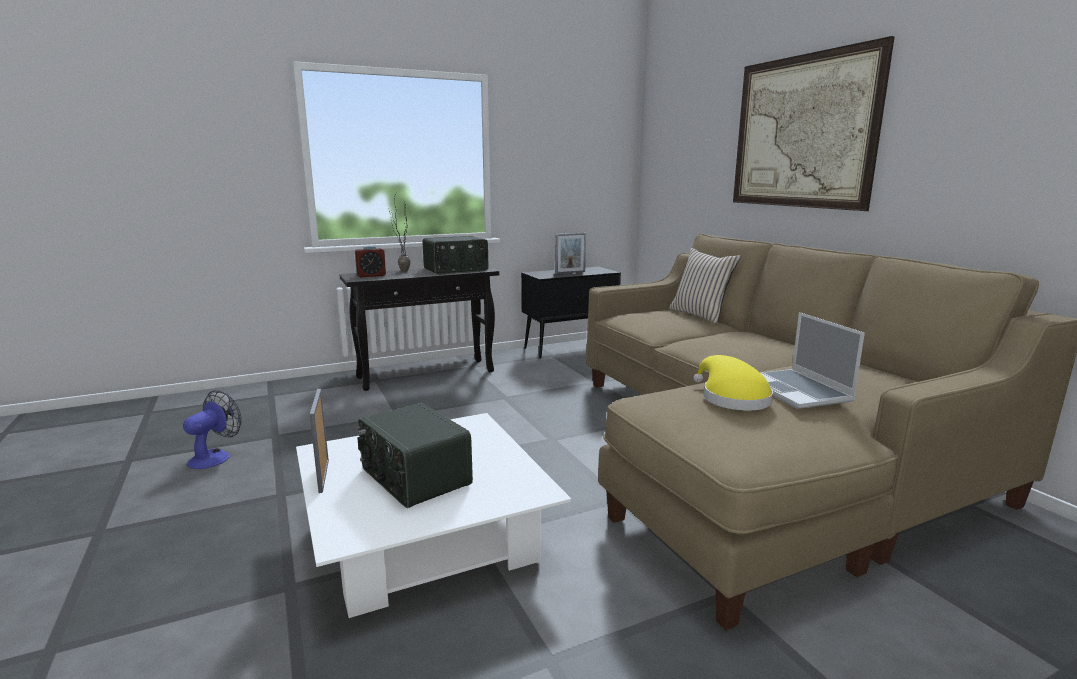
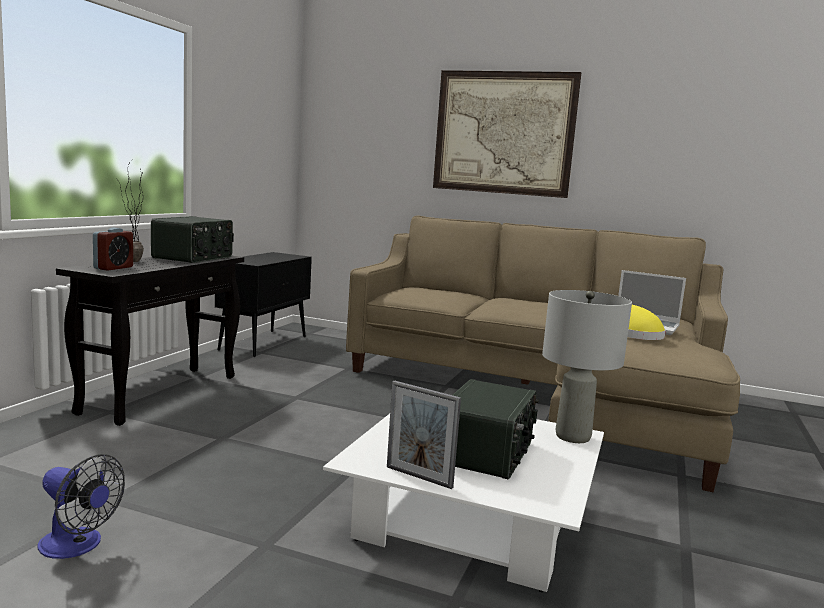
camera: 45 degrees left, 5 degrees down
(215, 456) = (77, 546): fan -> fan turned 135 degrees clockwise
(414, 477) = (487, 453): radio -> radio turned 75 degrees counterclockwise
(525, 491) = (573, 436): none -> grey table lamp
(570, 272) = (267, 258): picture frame -> none
(700, 315) = (442, 289): beige pillow -> none

